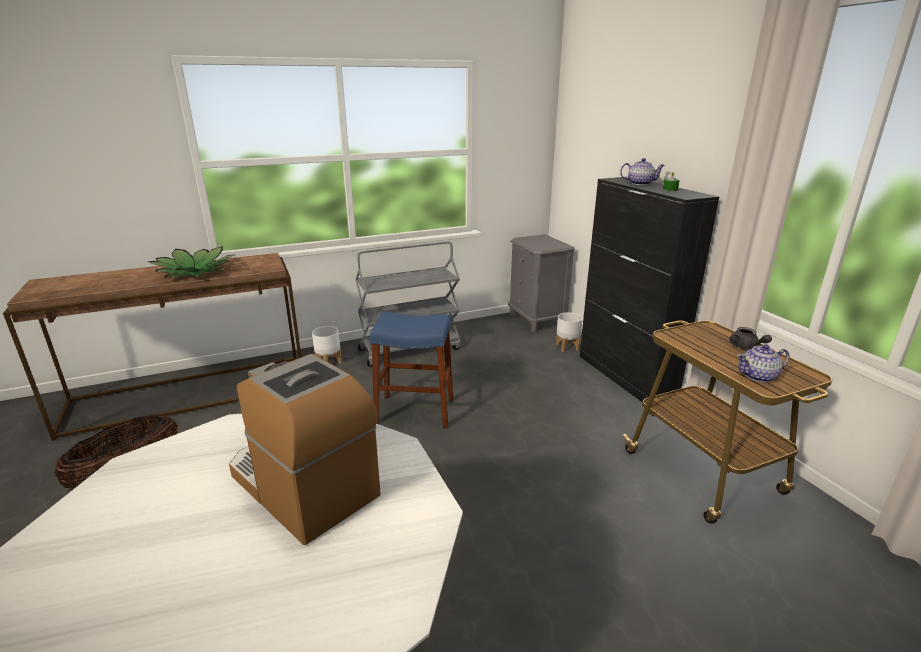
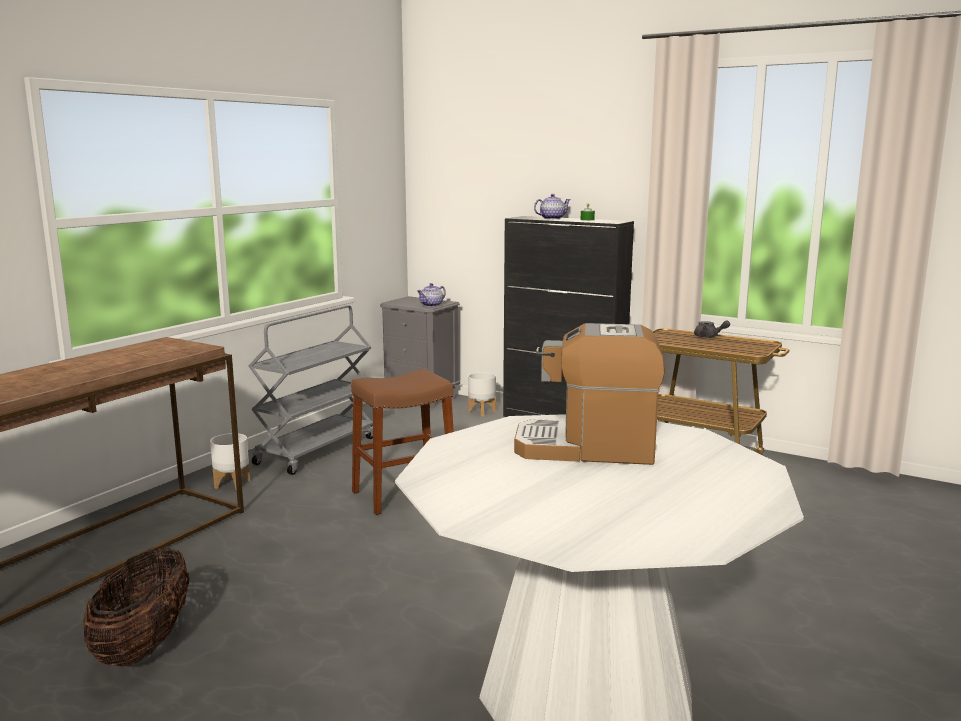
camera: 35 degrees left, 10 degrees down
(194, 272) = (104, 365): potted plant -> none
(415, 411) = (404, 494): blue stool -> brown stool
(758, 376) = (740, 349): teapot -> teapot (432, 305)

